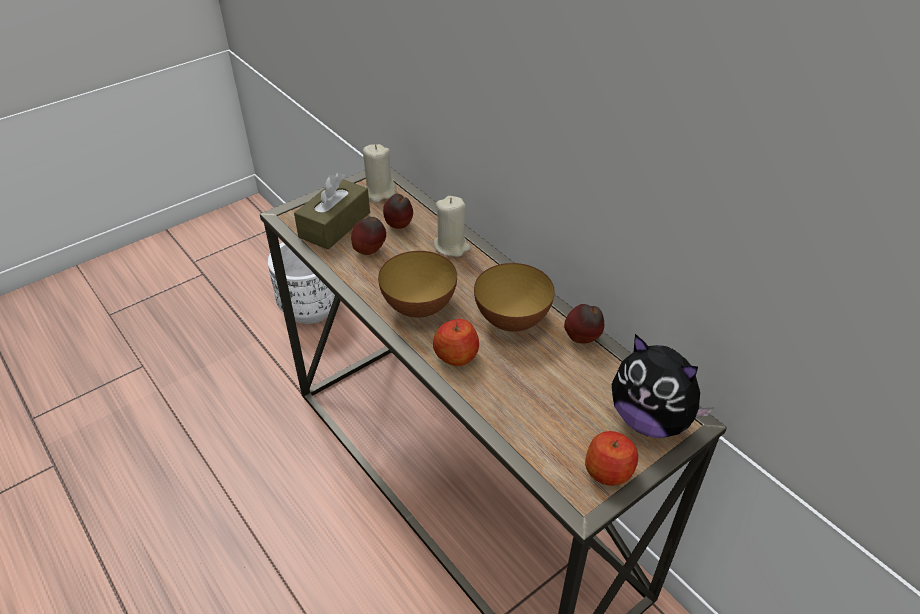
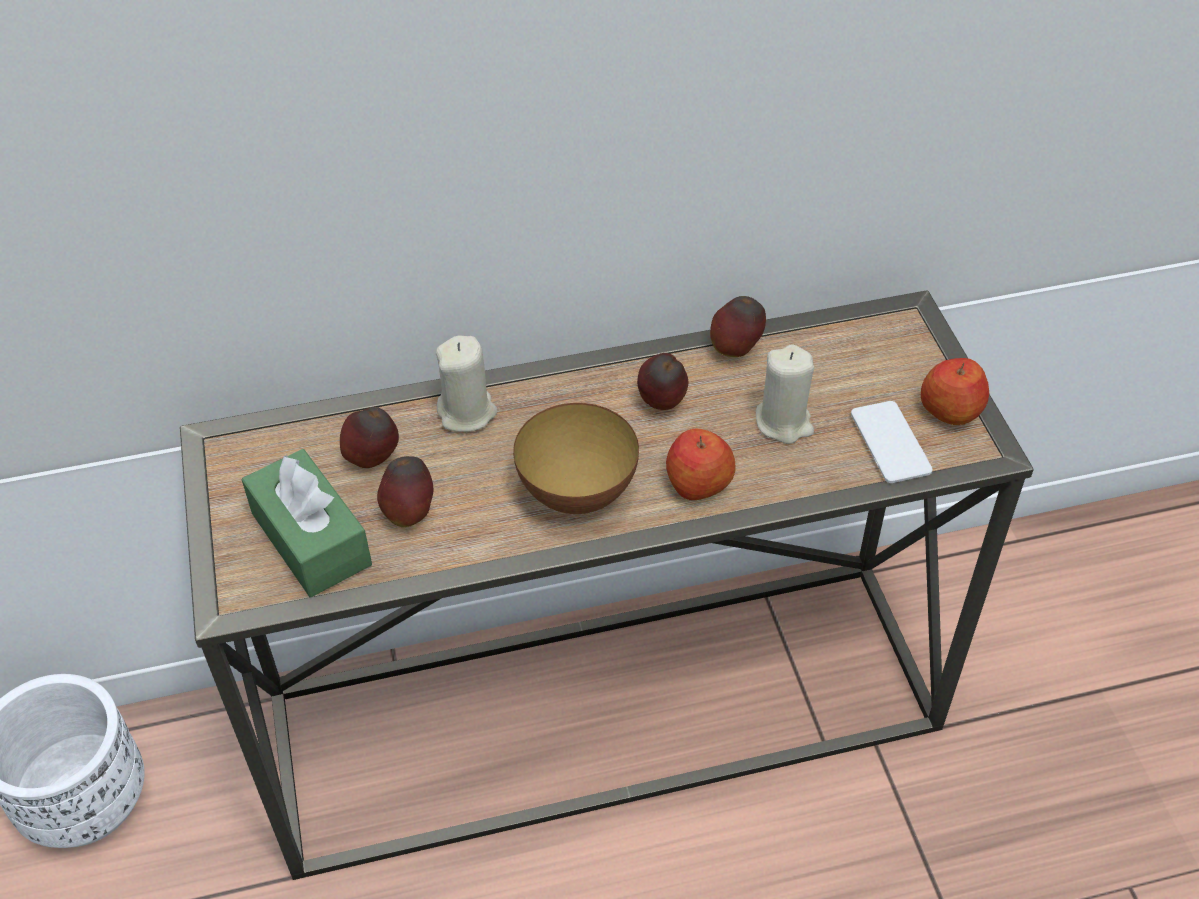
camera: 65 degrees left, 5 degrees up
(335, 225) = (311, 539): brown tissue box -> green tissue box
(379, 192) = (265, 456): beige candle -> beige candle (784, 422)
(512, 321) = (662, 404): bowl -> apple
(552, 443) = (890, 443): none -> phone
(650, 419) = (890, 345): plush toy -> none

